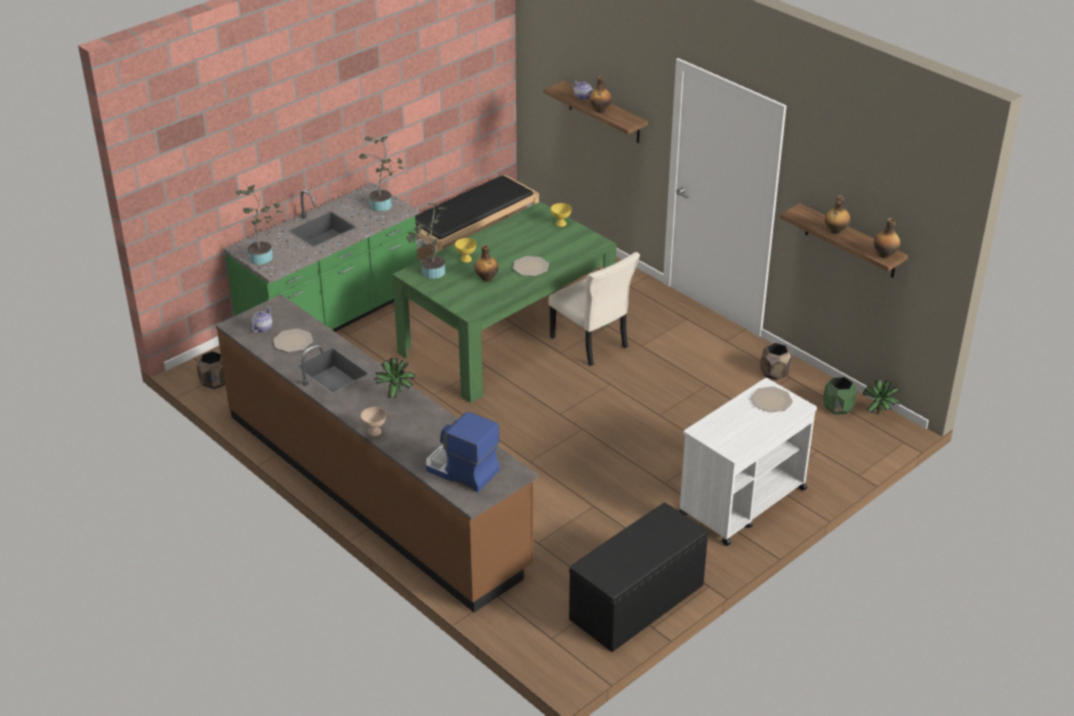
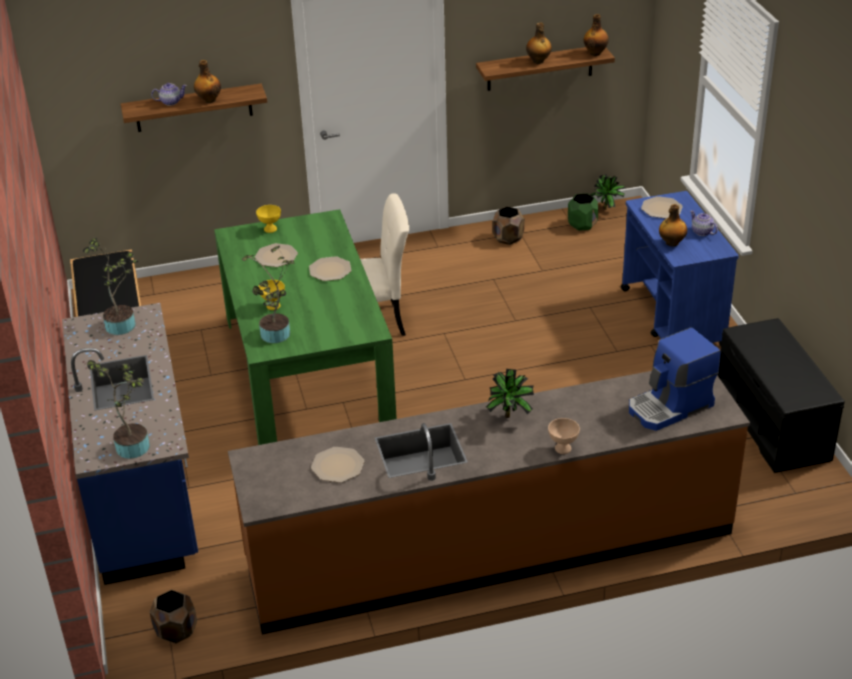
camera: 60 degrees left, 0 degrees up
(262, 328) = (287, 484): teapot -> teapot (702, 232)
(331, 318) = (143, 491): green counter -> blue counter
(486, 278) = (323, 303): bottle -> bottle (671, 243)
(528, 238) = (276, 256): none -> plate
(741, 502) = (673, 318): white cart -> blue cart

